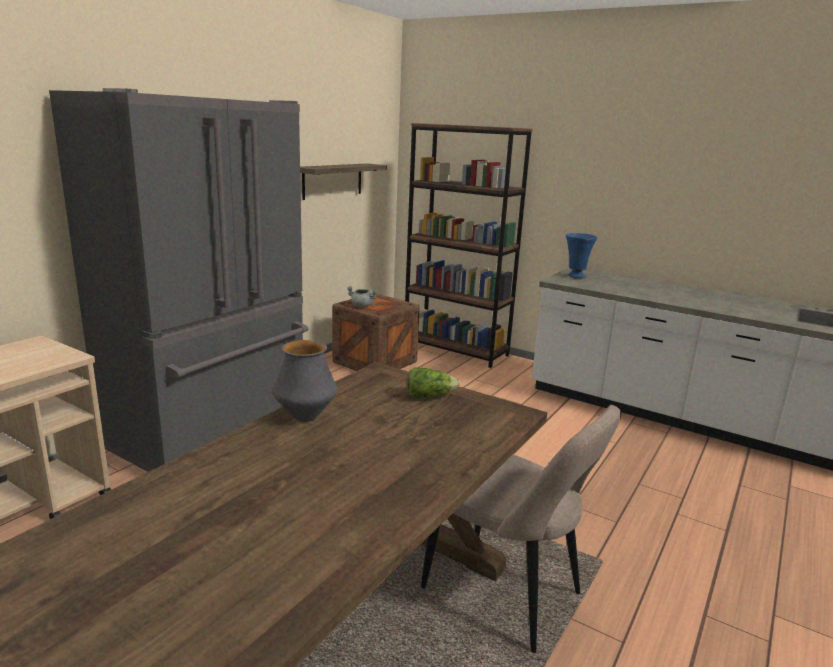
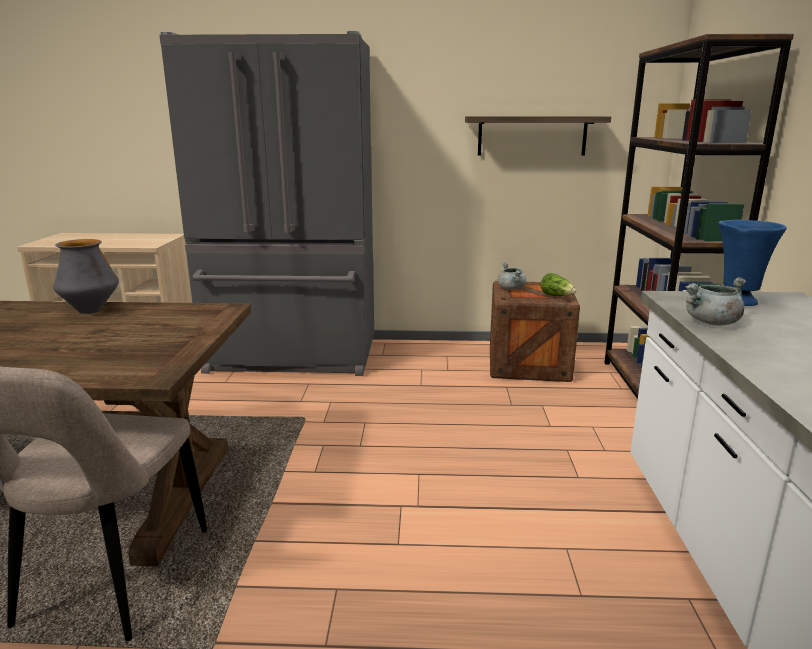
camera: 60 degrees right, 0 degrees up
(429, 396) = (172, 335): lettuce -> lettuce (557, 296)
(602, 288) = (711, 322): none -> grey cooking pot

